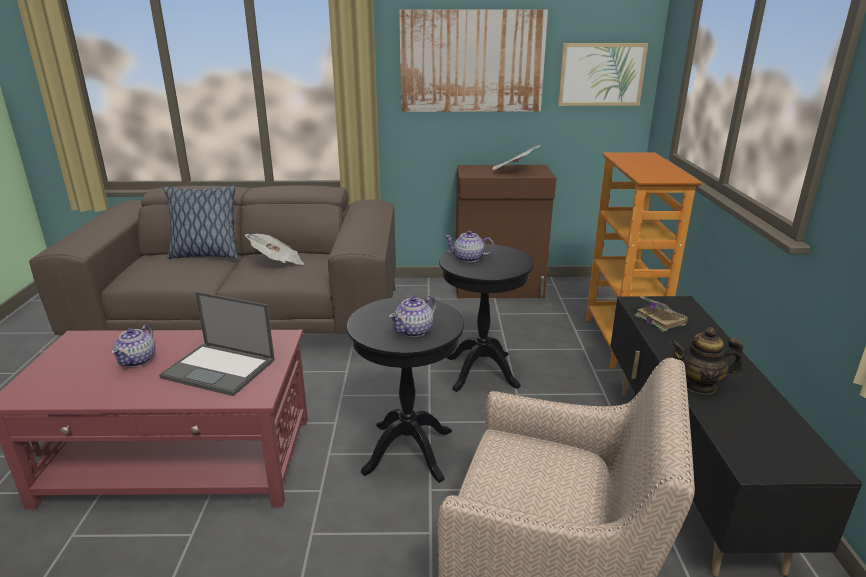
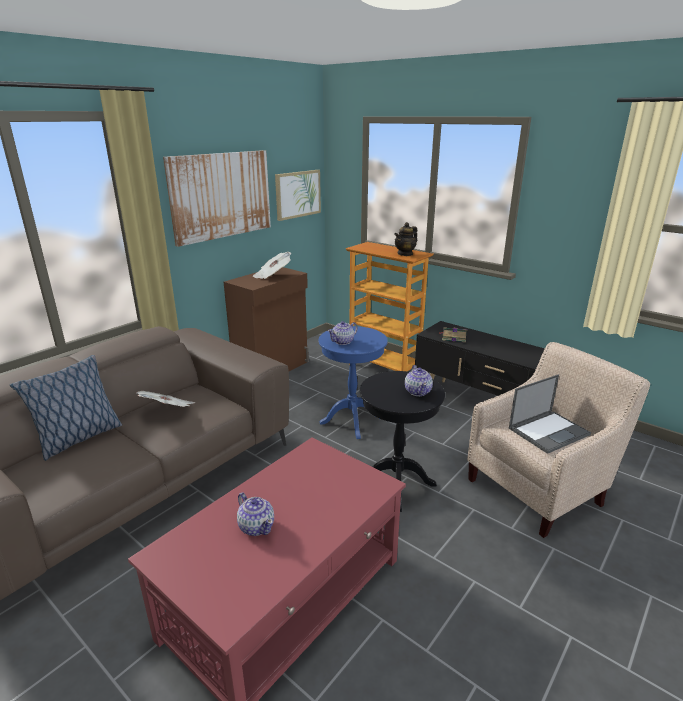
camera: 50 degrees left, 0 degrees up
(220, 369) = (325, 489): laptop -> laptop (549, 431)
(481, 371) = (352, 420): black side table -> blue side table
(699, 385) = (519, 358): teapot -> teapot (405, 254)

